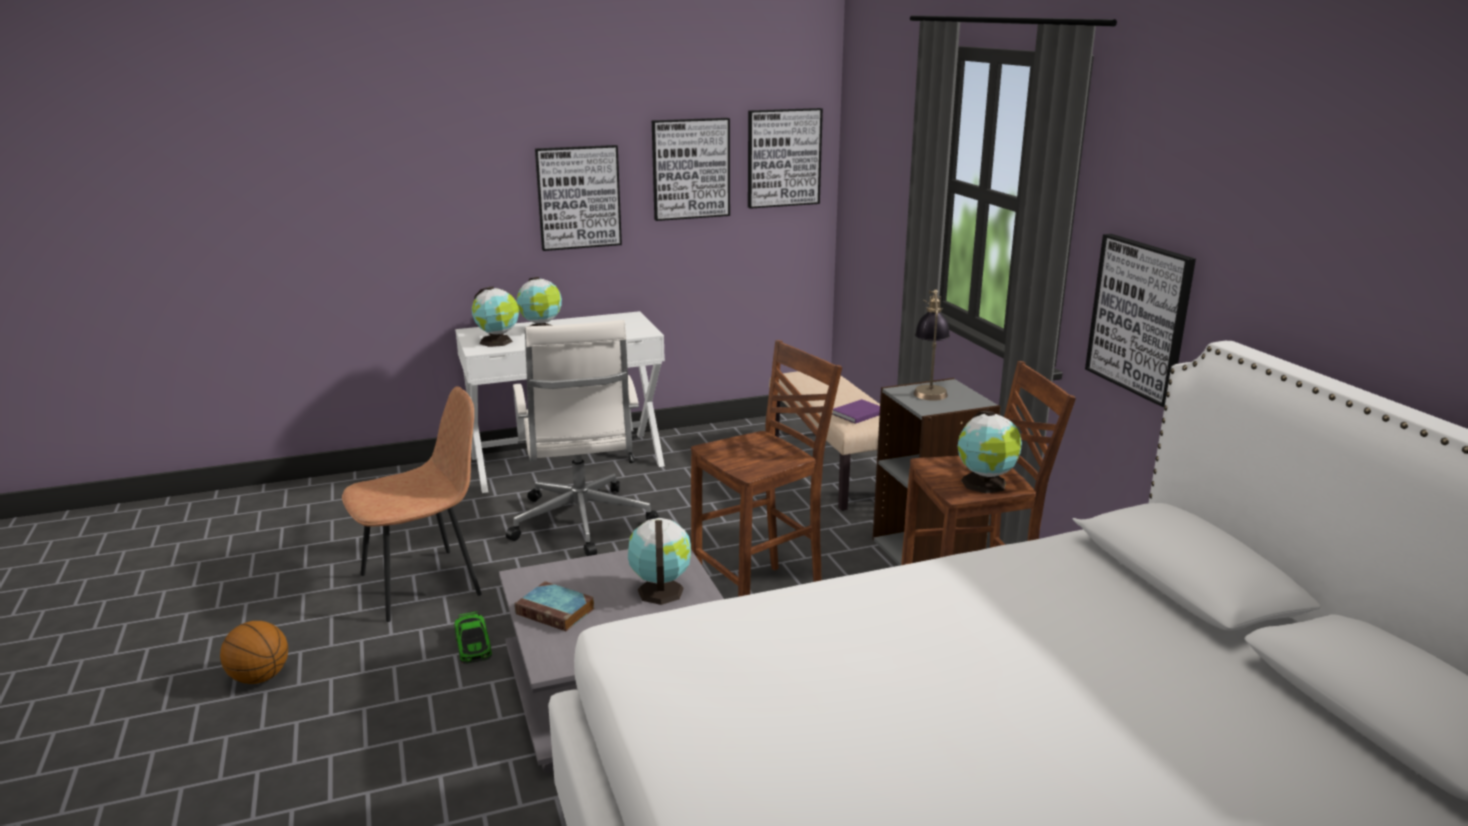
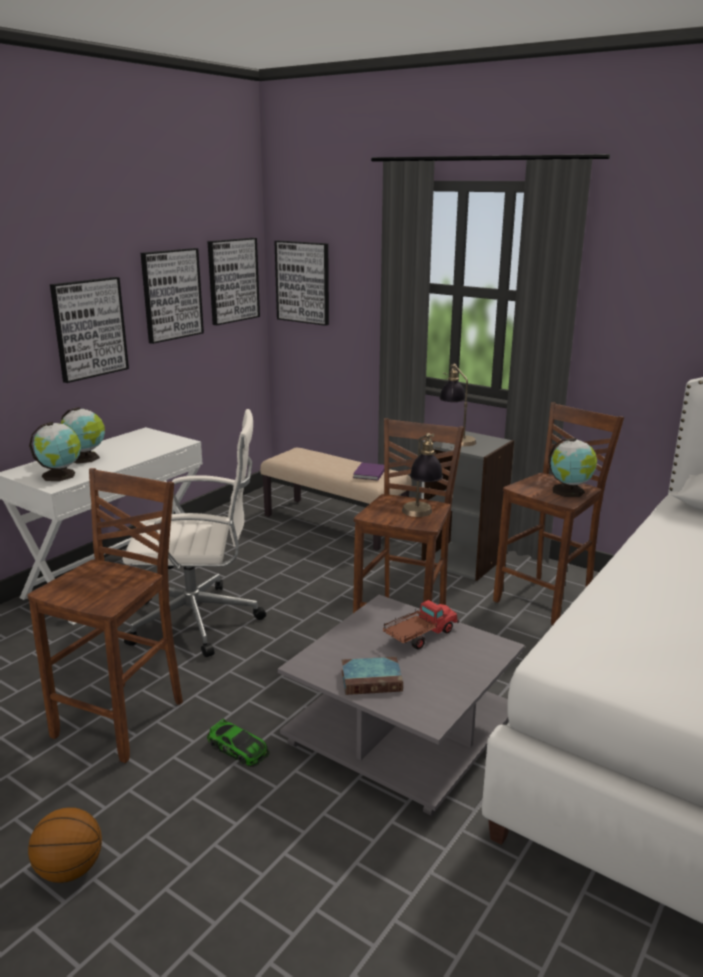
camera: 35 degrees left, 0 degrees up
(424, 584) = (124, 718): brown chair -> brown stool
(581, 523) = (199, 620): white office chair -> white office chair turned 45 degrees counterclockwise
(660, 590) = (419, 635): globe -> toy truck
(759, 463) = (420, 516): none -> table lamp
(1140, 317) = (633, 358): picture -> picture (303, 282)

